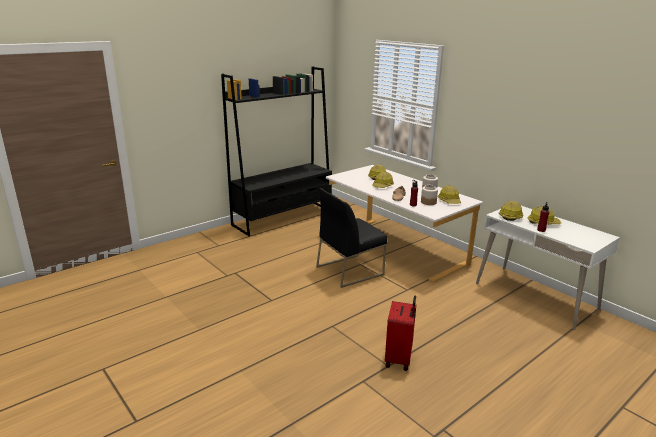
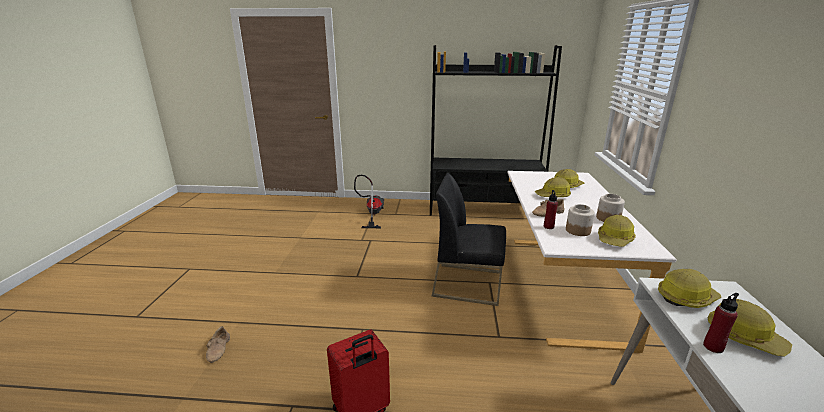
camera: 45 degrees right, 0 degrees up
(198, 253) = (372, 214): none -> vacuum cleaner
(259, 390) = (219, 349): none -> beige shoe

